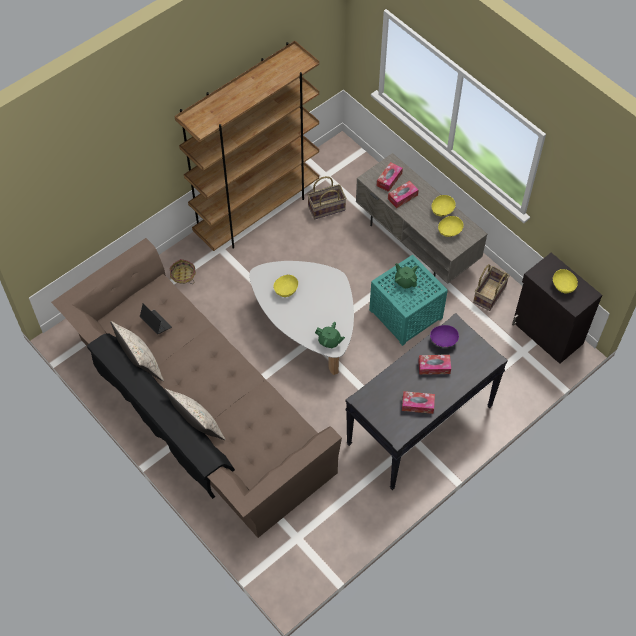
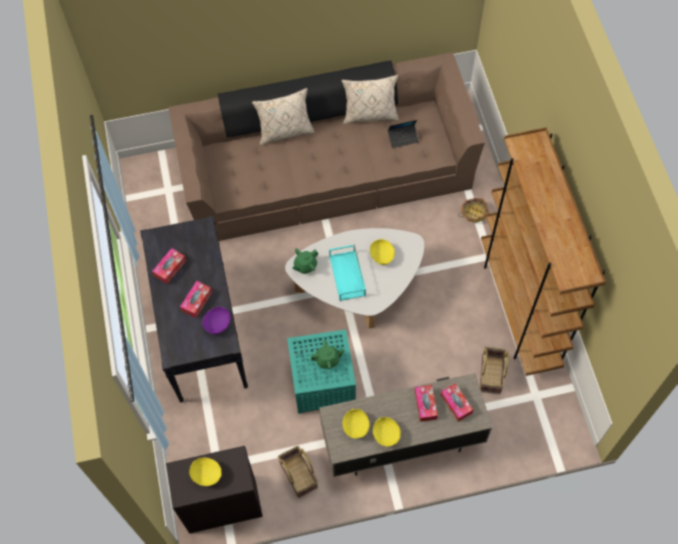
camera: 120 degrees right, 5 degrees up
(319, 306) = (348, 276): none -> turquoise tray

